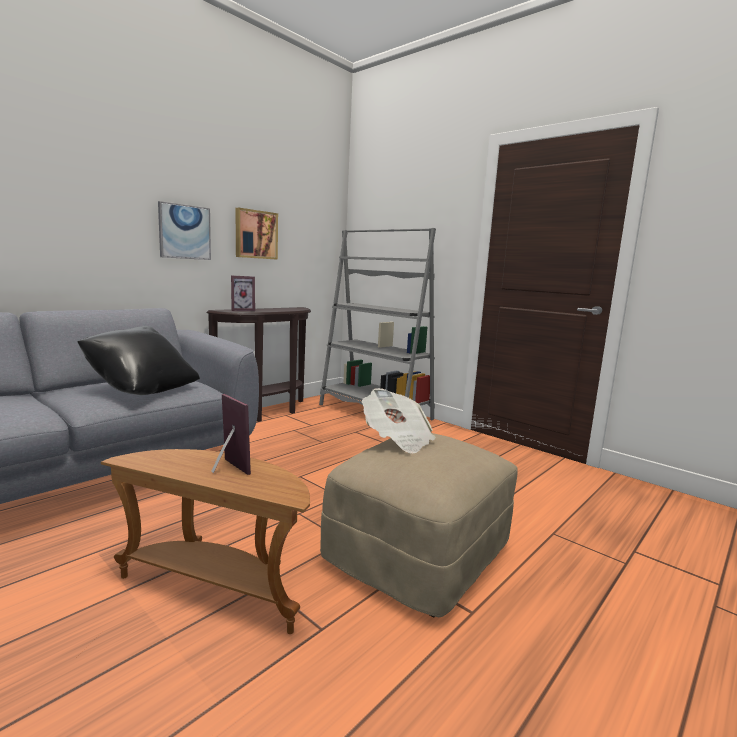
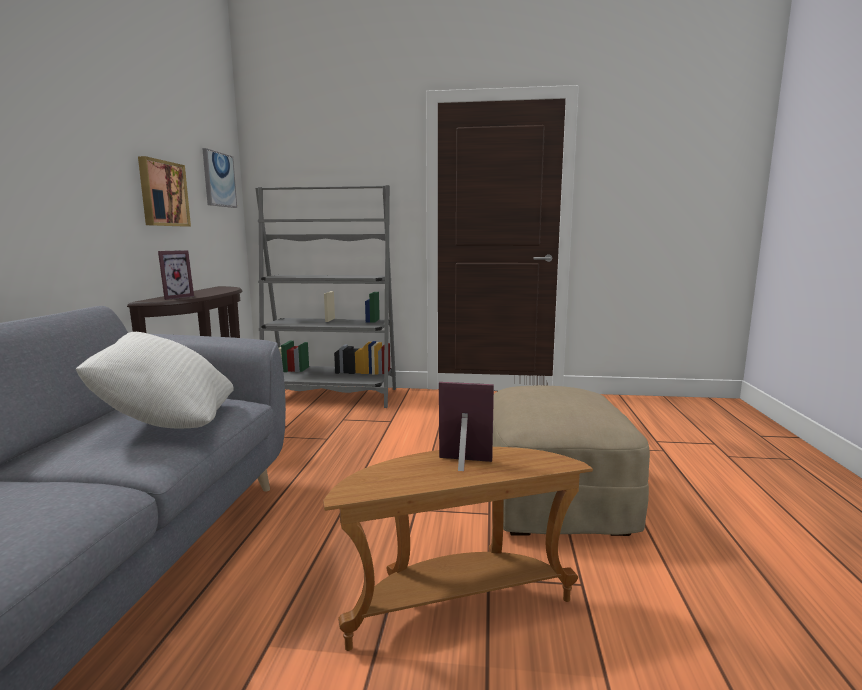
camera: 35 degrees left, 0 degrees up
(142, 389) = (168, 422): black pillow -> white pillow
(184, 232) = (85, 191): picture -> picture (219, 179)
(397, 439) = (526, 396): newspaper -> none

